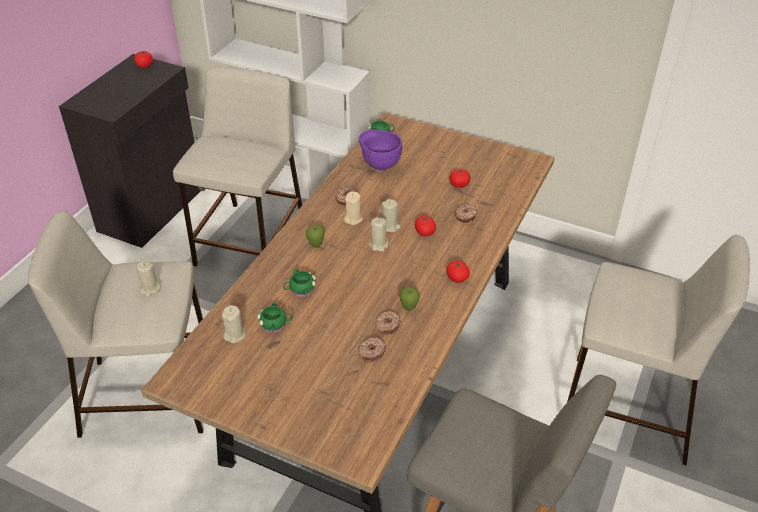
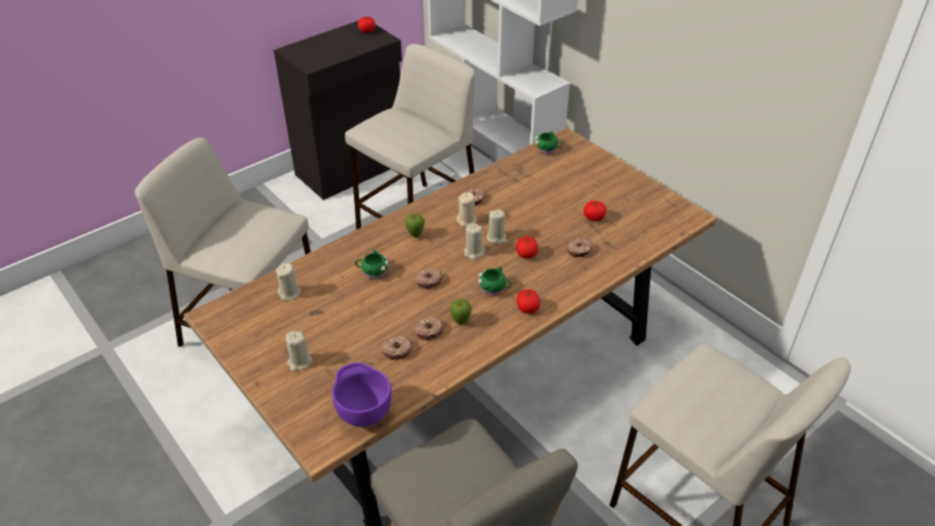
camera: 25 degrees right, 0 degrees up
(150, 289) = (254, 230): beige candle -> beige candle (299, 362)
(276, 325) = (330, 296): green mug -> green mug (494, 289)
(356, 282) = (428, 281): none -> donut
(379, 165) = (527, 177): purple bowl -> purple bowl (363, 413)

